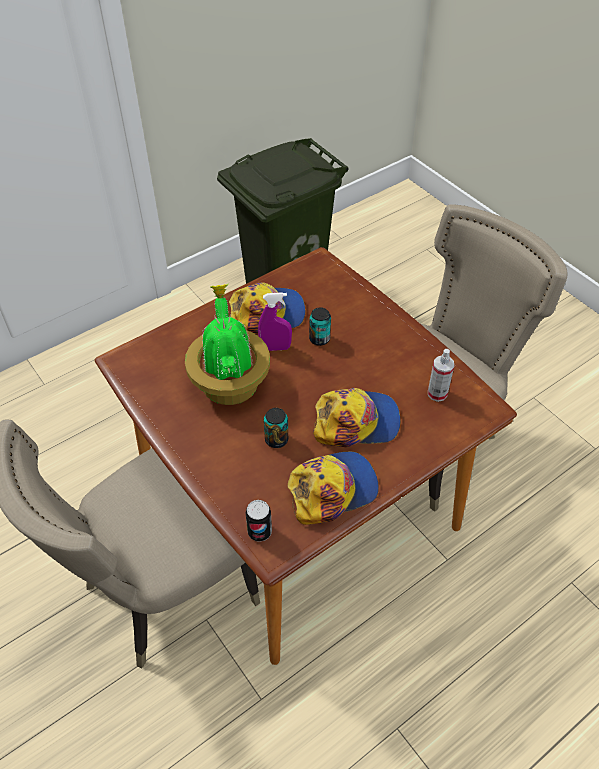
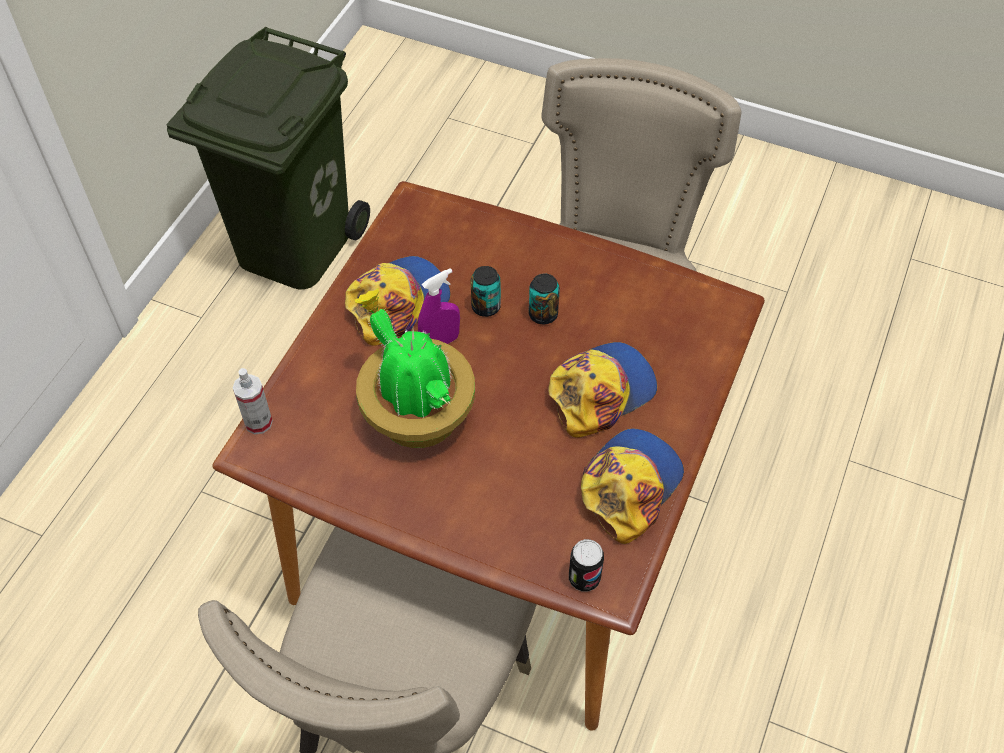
camera: 30 degrees left, 5 degrees up
(276, 439) = (524, 458): can -> can (543, 314)
(437, 393) = (666, 313): spray bottle -> spray bottle (258, 422)

